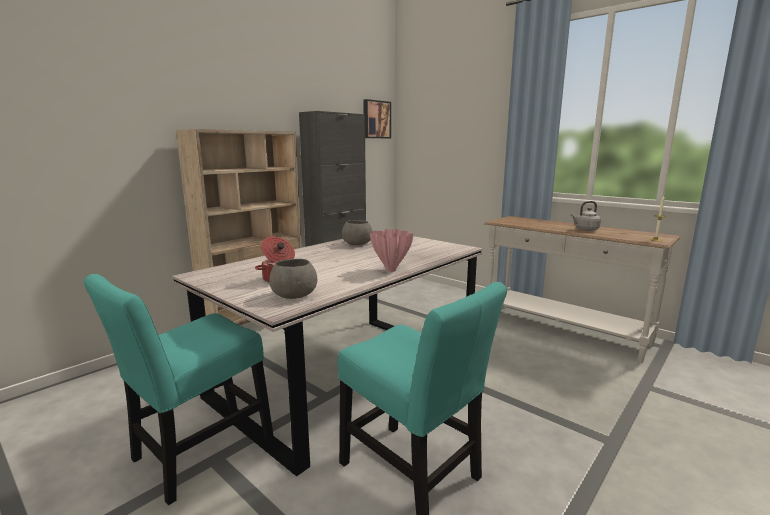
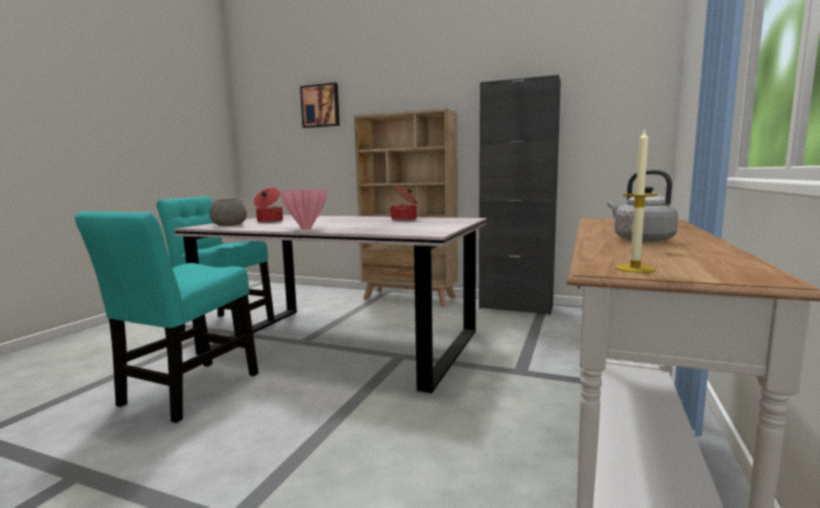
camera: 70 degrees right, 5 degrees down
(356, 243) = (404, 219): grey bowl -> cooking pot
(376, 119) = (631, 79): picture -> picture (321, 106)

